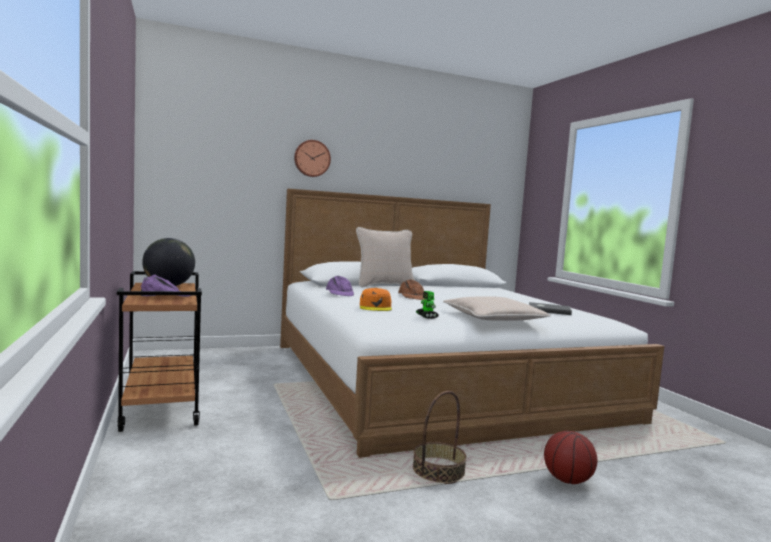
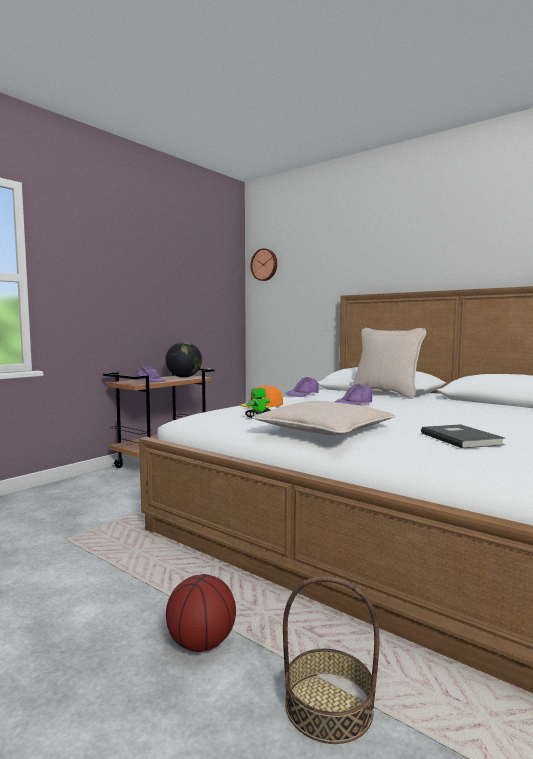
camera: 60 degrees right, 0 degrees up
(312, 158) = (367, 262): wall clock -> wall clock (264, 265)
(412, 296) = (354, 403): brown cap -> purple cap
(438, 470) = (153, 565): basket -> basket (328, 706)

